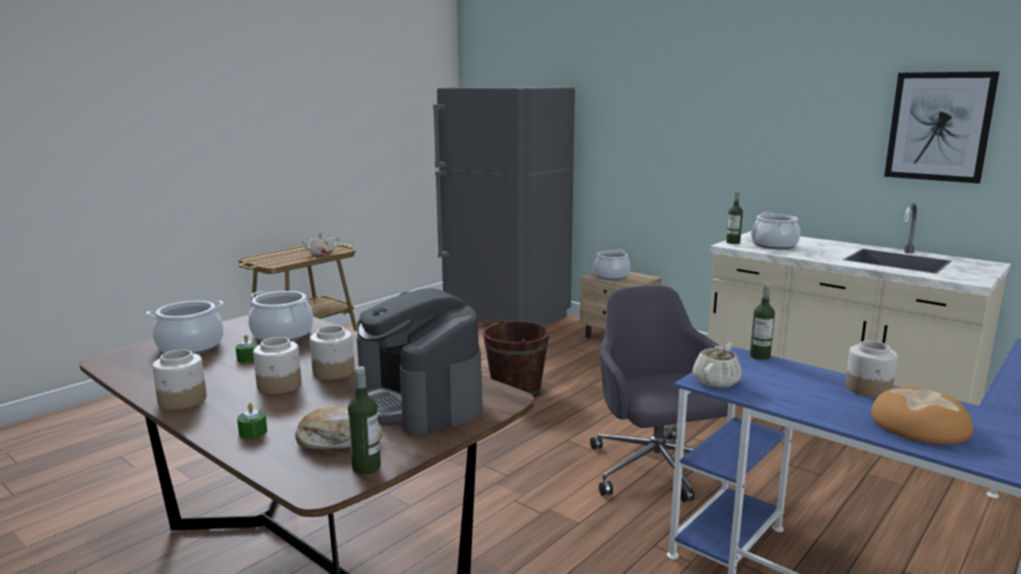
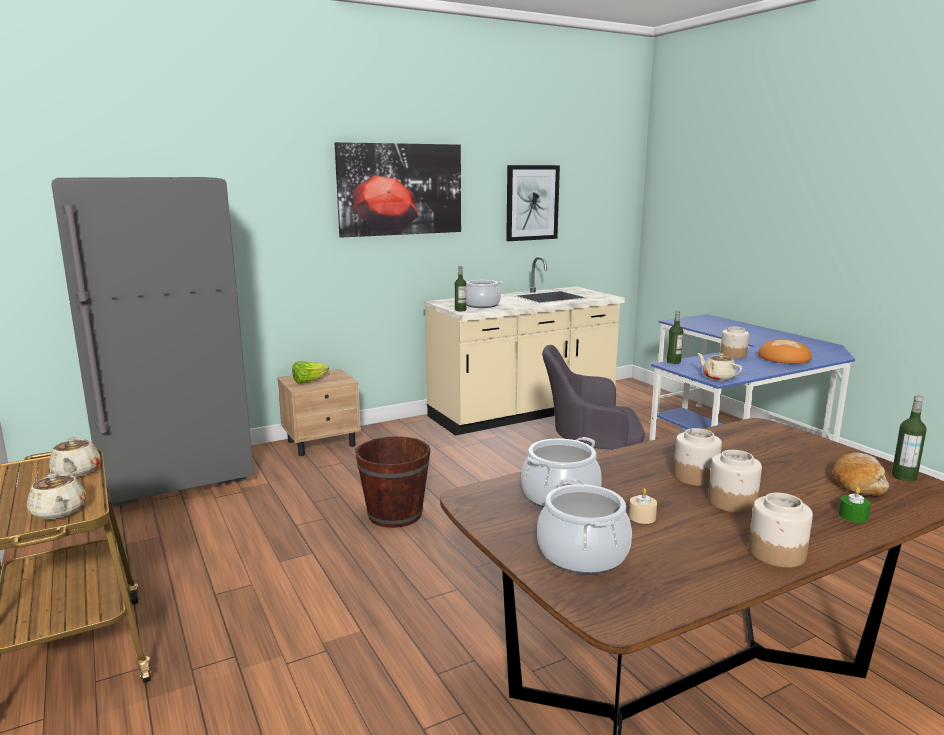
camera: 70 degrees left, 0 degrees up
(248, 358) = (642, 517): green candle -> beige candle
(271, 261) = (59, 511): none -> beige teapot
(420, 401) = (771, 450): coffee machine -> none
(611, 276) = (309, 381): cooking pot -> lettuce
(743, 102) = (400, 189): none -> picture

